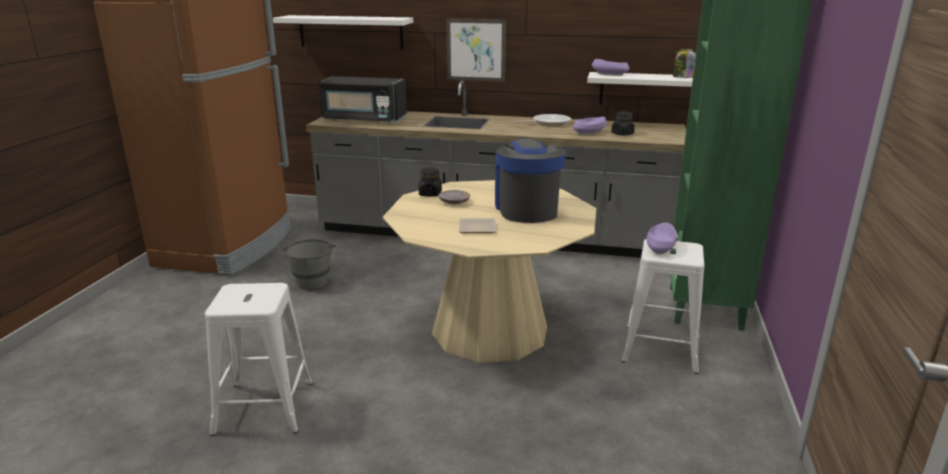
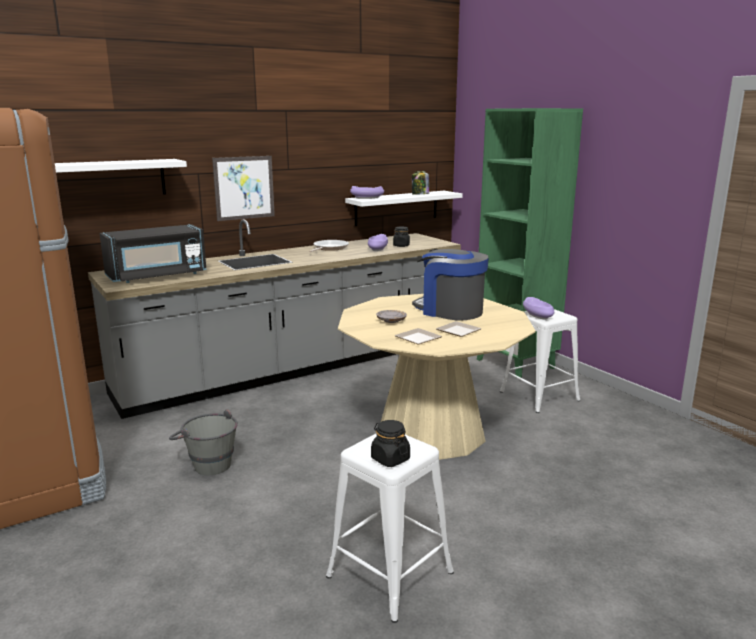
camera: 45 degrees left, 5 degrees down
(427, 223) = (418, 339): none -> plate
(430, 194) = (357, 321): black jar -> black jar (390, 459)

